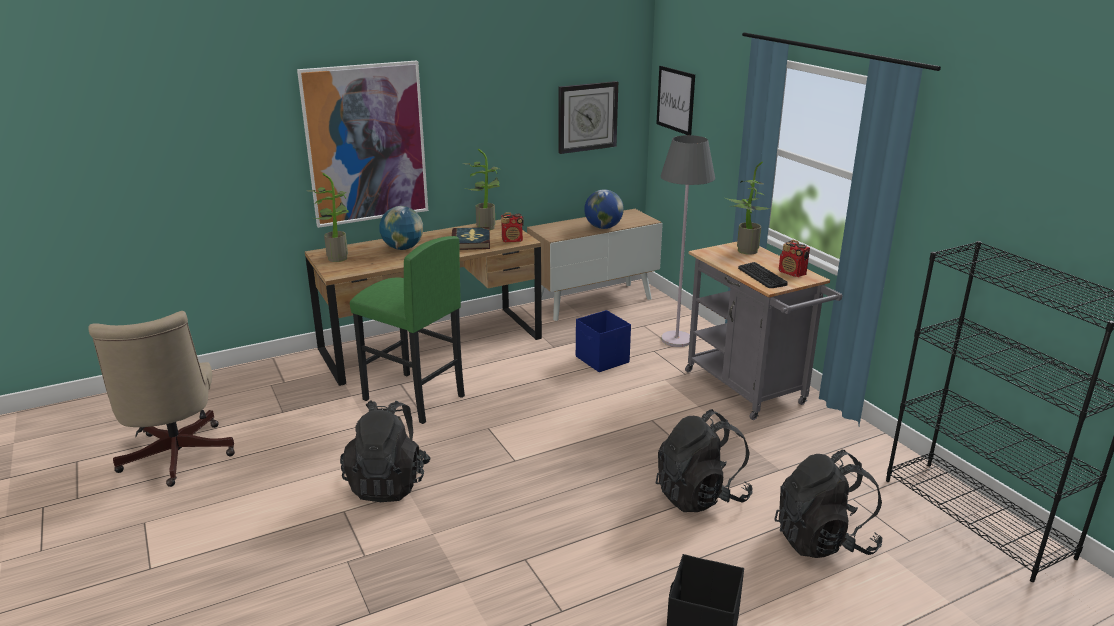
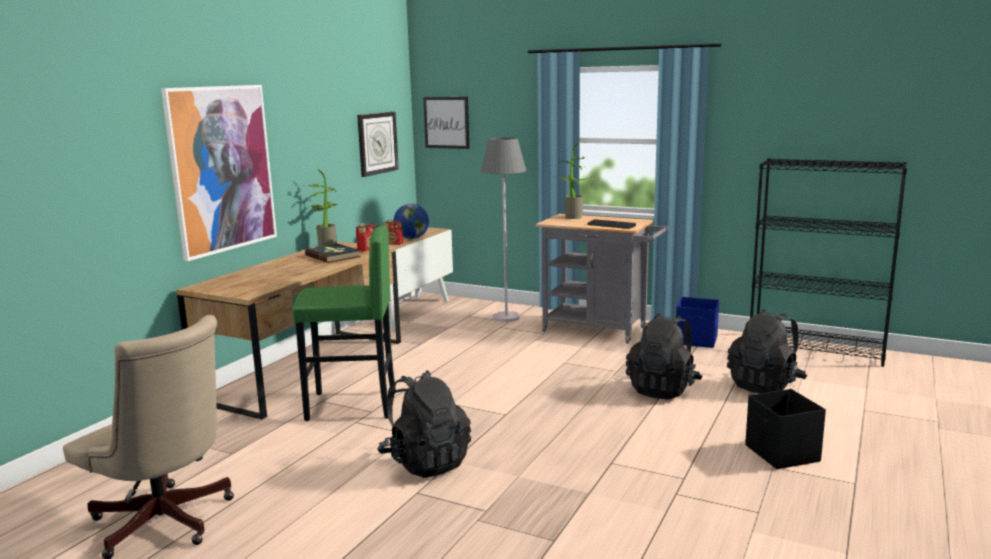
camera: 35 degrees left, 10 degrees down
(337, 257) = (222, 286): potted plant -> none
(403, 248) = (278, 270): globe -> none
(602, 360) = (471, 341): blue storage box -> blue storage box (697, 340)
(792, 273) = (625, 221): radio -> radio (393, 244)

